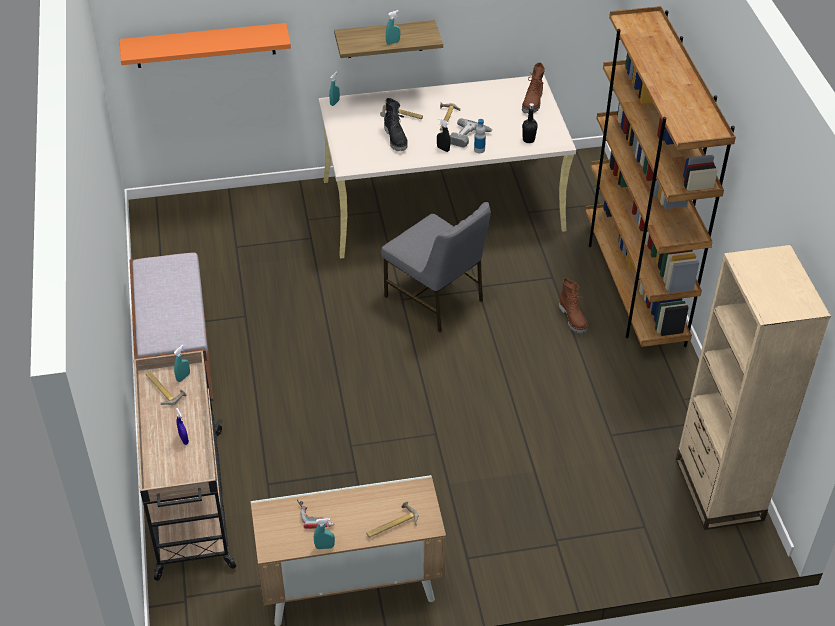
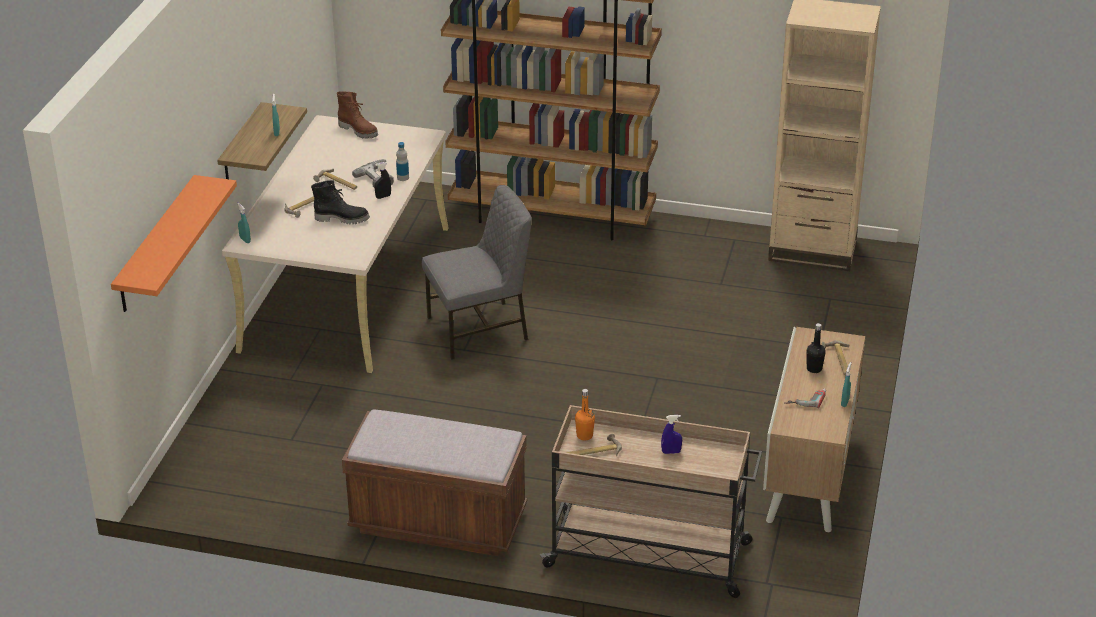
camera: 65 degrees left, 10 degrees down
(183, 377) = (584, 435): turquoise spray bottle -> orange bottle
(528, 139) = (412, 148): black bottle -> black bottle (814, 369)
(573, 318) = (567, 260): brown boot -> none

